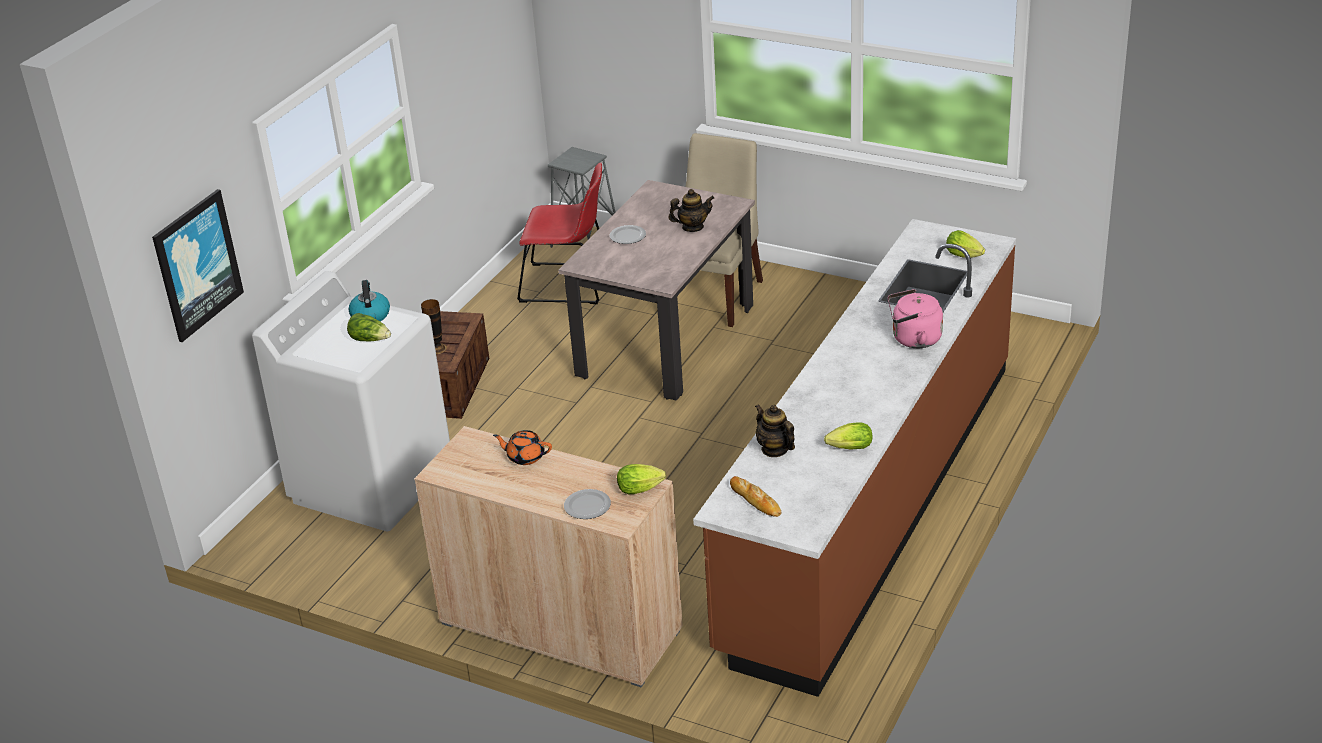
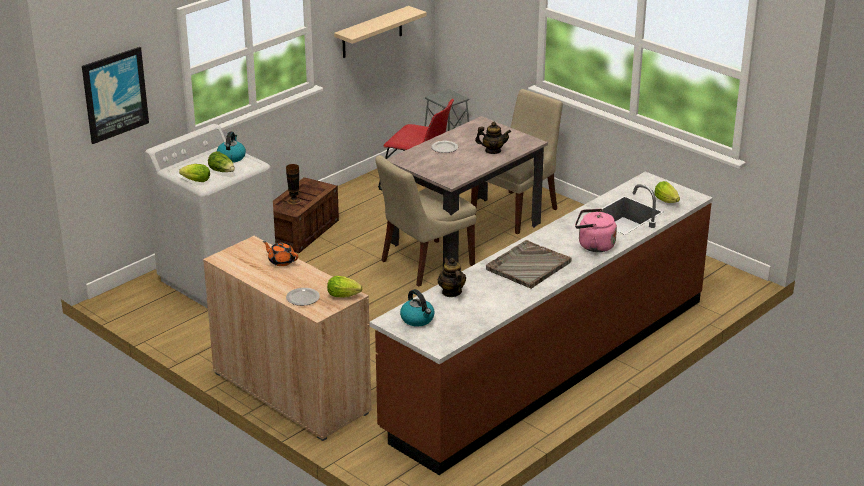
camera: 15 degrees right, 5 degrees down
(474, 93) = (372, 32): none -> beige shelf
(636, 396) = (424, 264): none -> beige chair
(755, 500) = (418, 319): bread -> kettle
(848, 449) = (502, 302): lettuce -> lettuce (194, 181)
(849, 388) = (528, 266): none -> grey tray

